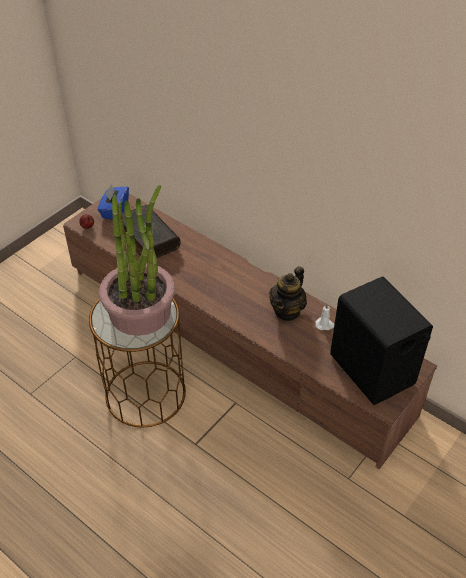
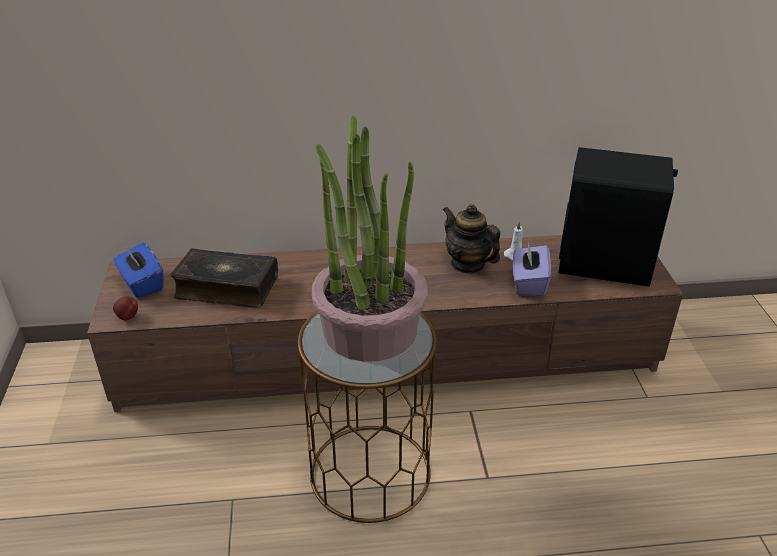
camera: 45 degrees left, 10 degrees down
(287, 311) = (467, 264): teapot -> teapot turned 150 degrees clockwise
(303, 348) = (528, 283): none -> purple tissue box

